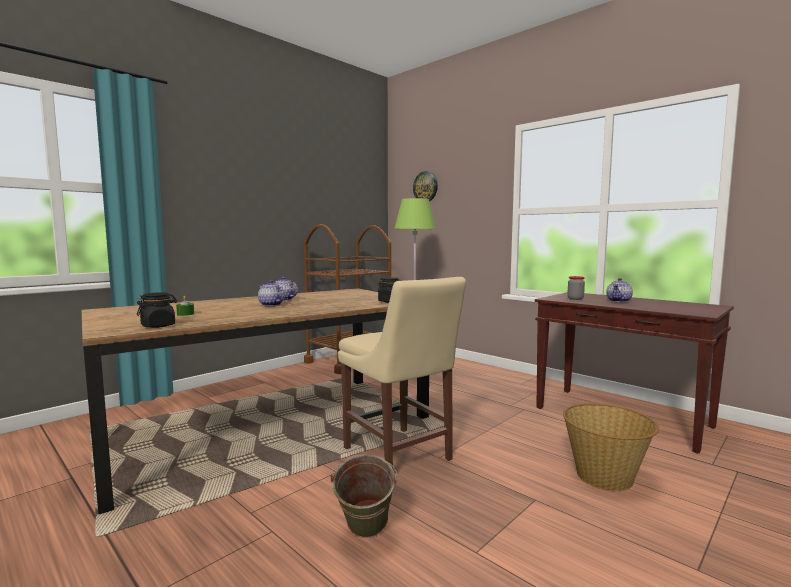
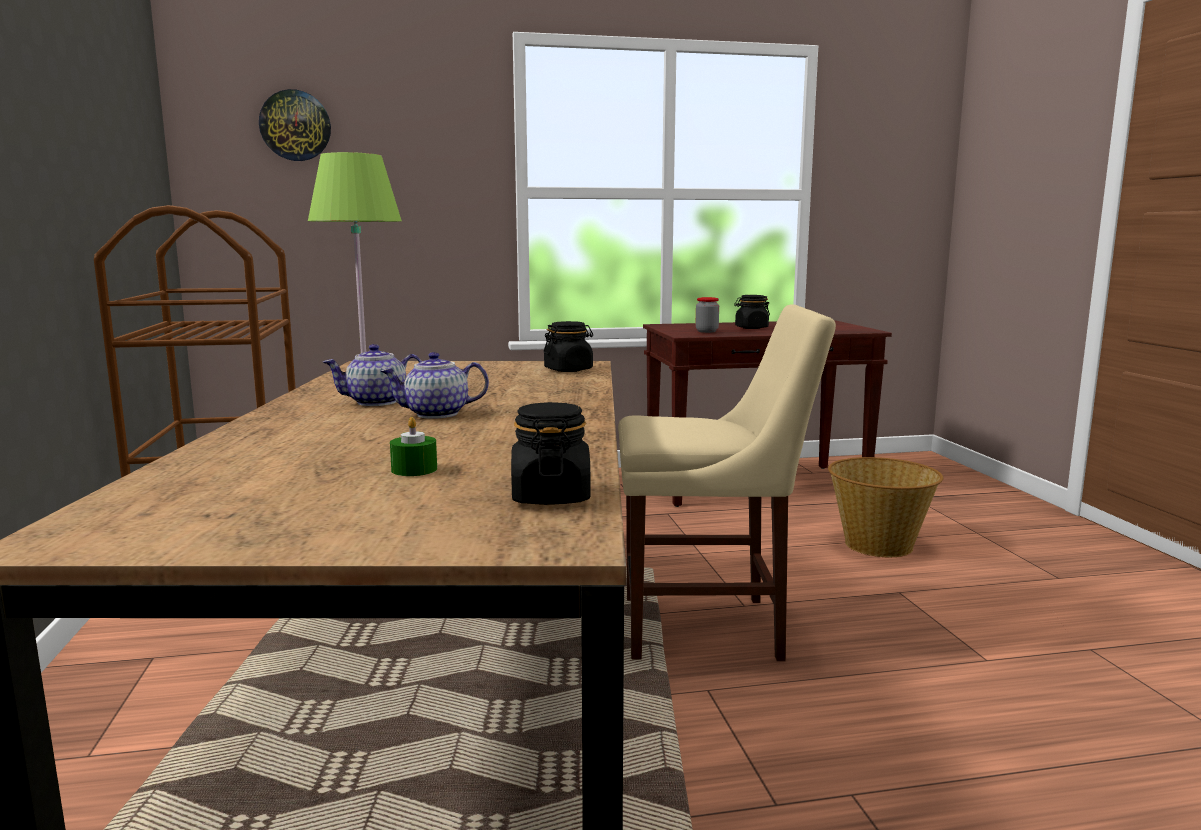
camera: 55 degrees left, 5 degrees up
(364, 536) = (913, 718): green bucket -> none
(619, 301) = (751, 328): teapot -> black jar

